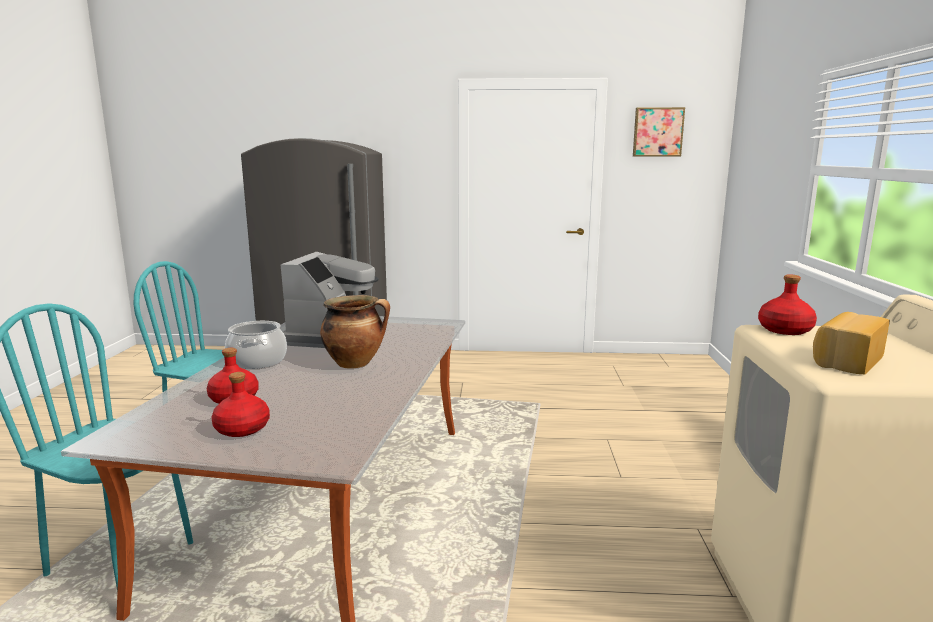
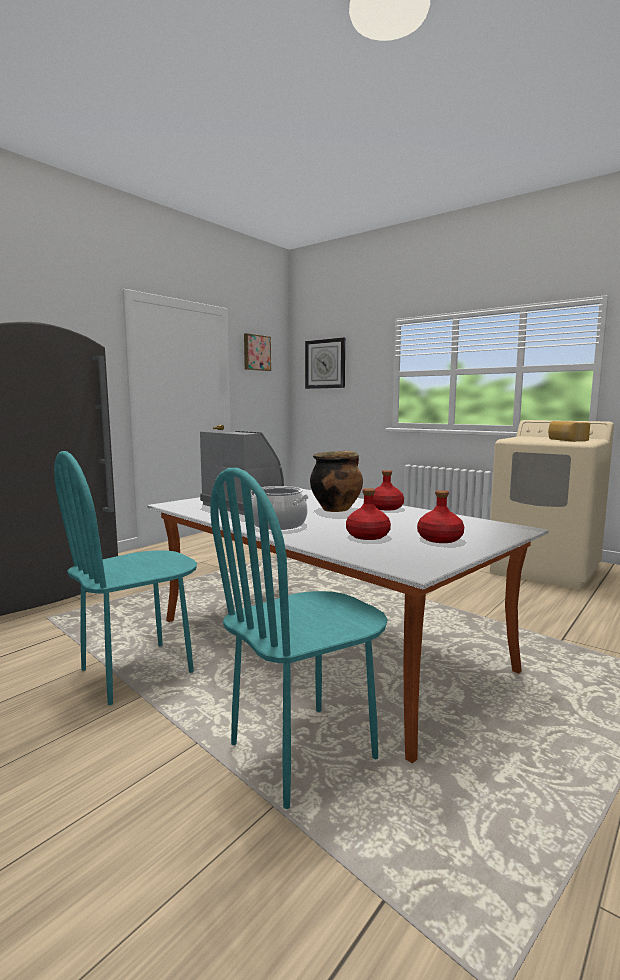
camera: 55 degrees left, 5 degrees down
(755, 146) = (325, 364): none -> wall clock
(784, 330) = (515, 438): red bottle -> red bottle (386, 508)

